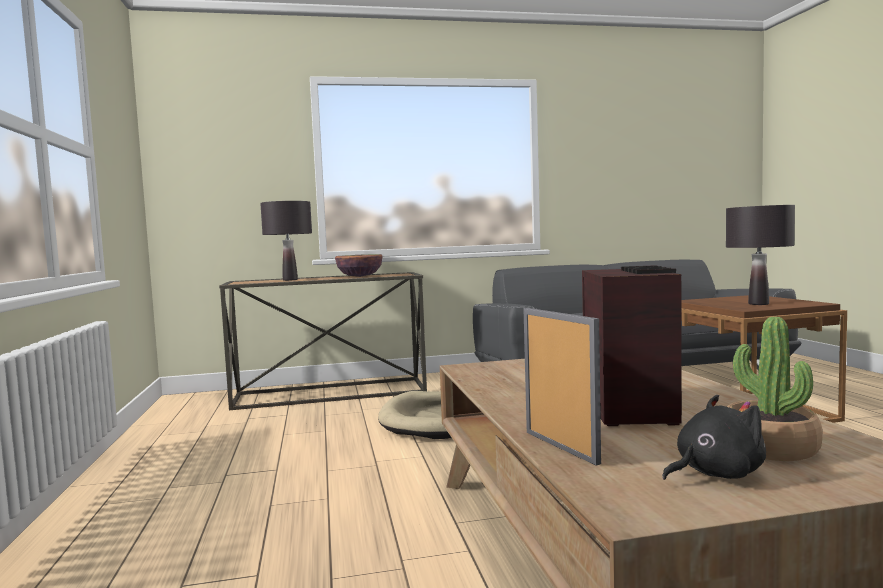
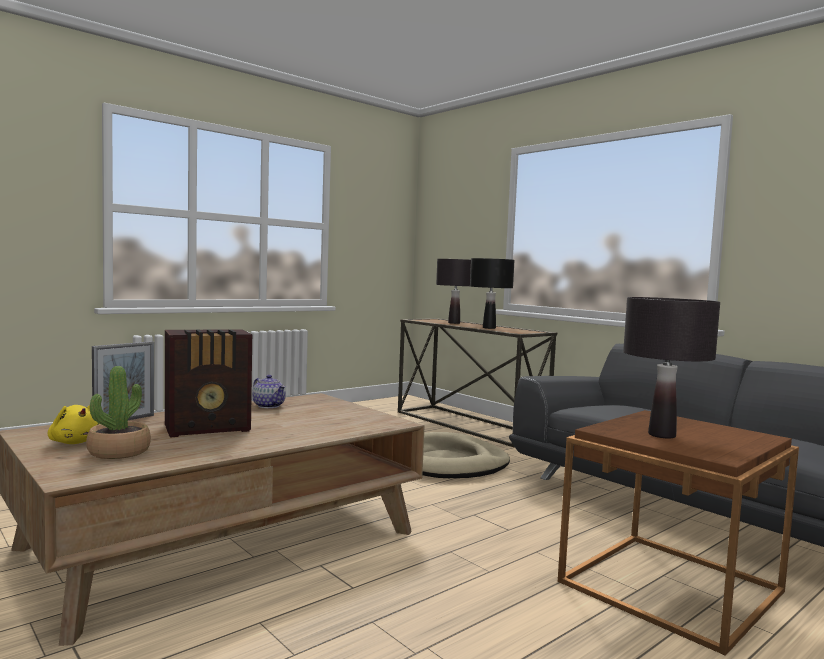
camera: 60 degrees right, 0 degrees up
(359, 276) = (489, 328): bowl -> black table lamp
(502, 384) = (268, 405): none -> teapot
(714, 473) = (75, 442): black plush toy -> yellow plush toy

